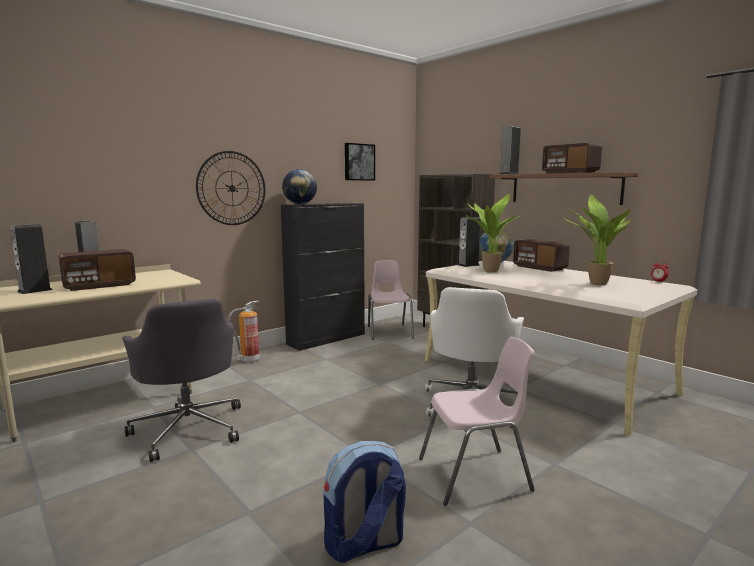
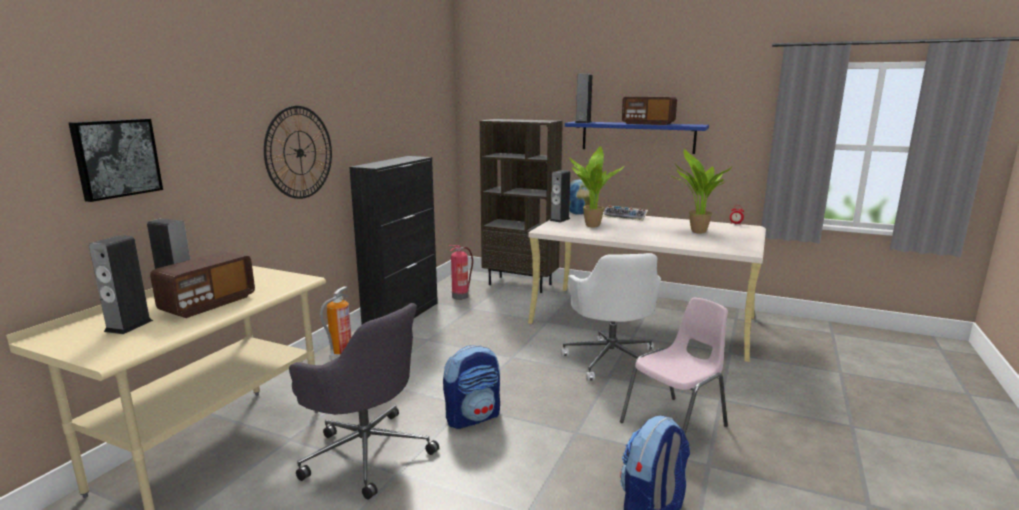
camera: 25 degrees left, 5 degrees up
(295, 423) = (473, 417): none -> backpack
(300, 204) = (373, 165): globe -> none
(359, 162) = (412, 107): picture -> picture (116, 158)
(389, 332) = (461, 296): pink chair -> fire extinguisher
(539, 268) = (625, 217): radio -> keyboard
(564, 188) = (637, 137): brown shelf -> blue shelf

